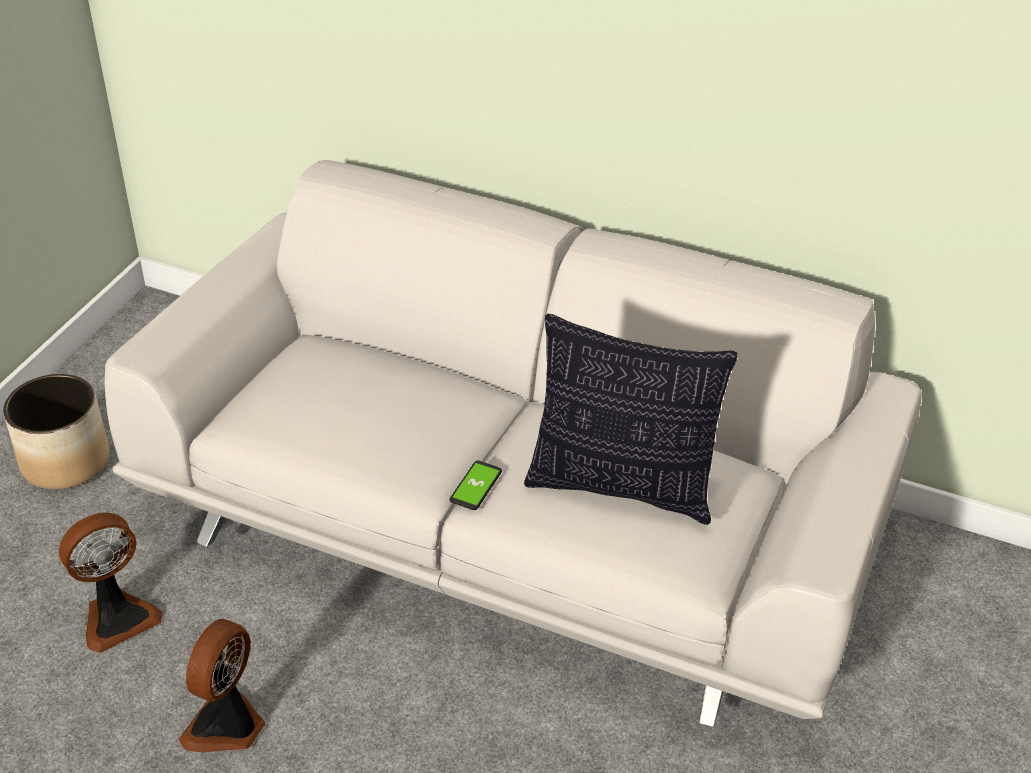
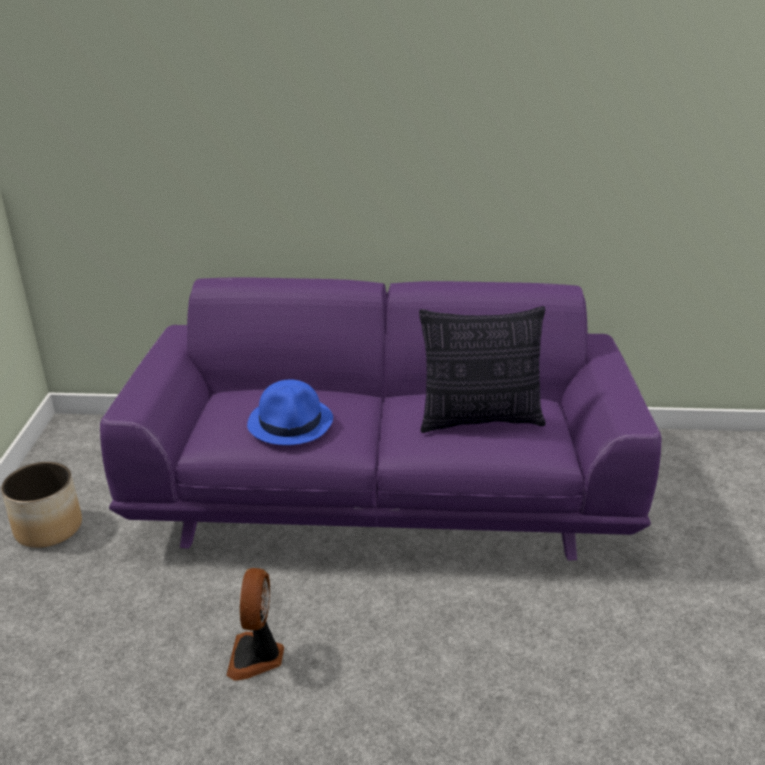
camera: 20 degrees left, 10 degrees down
(117, 617) = (138, 612): fan -> none
(358, 420) = (291, 422): none -> blue hat
(476, 486) = (388, 441): phone -> none
(515, 527) = (384, 489): white sofa -> purple sofa

